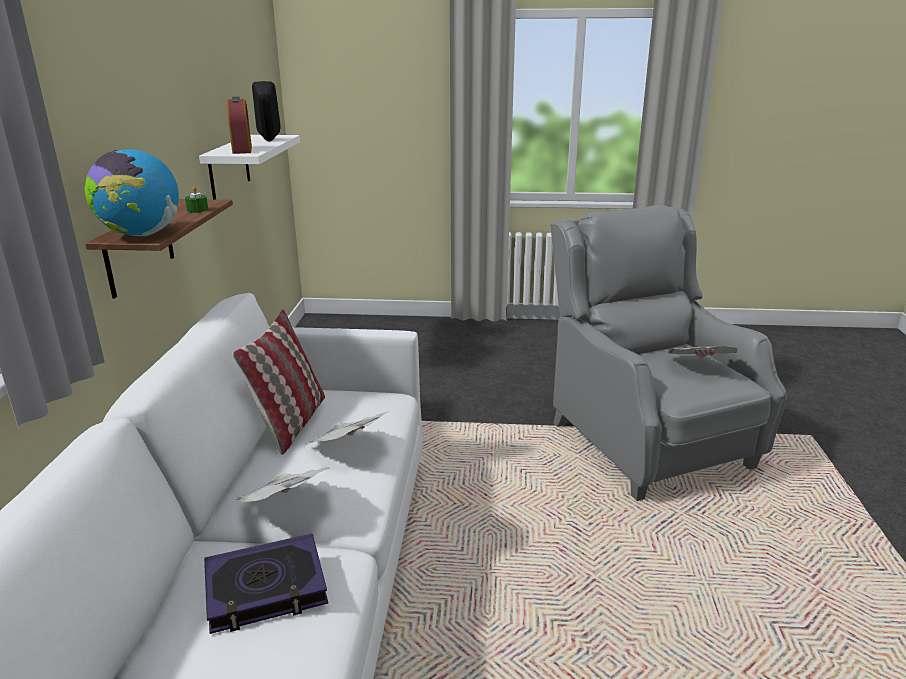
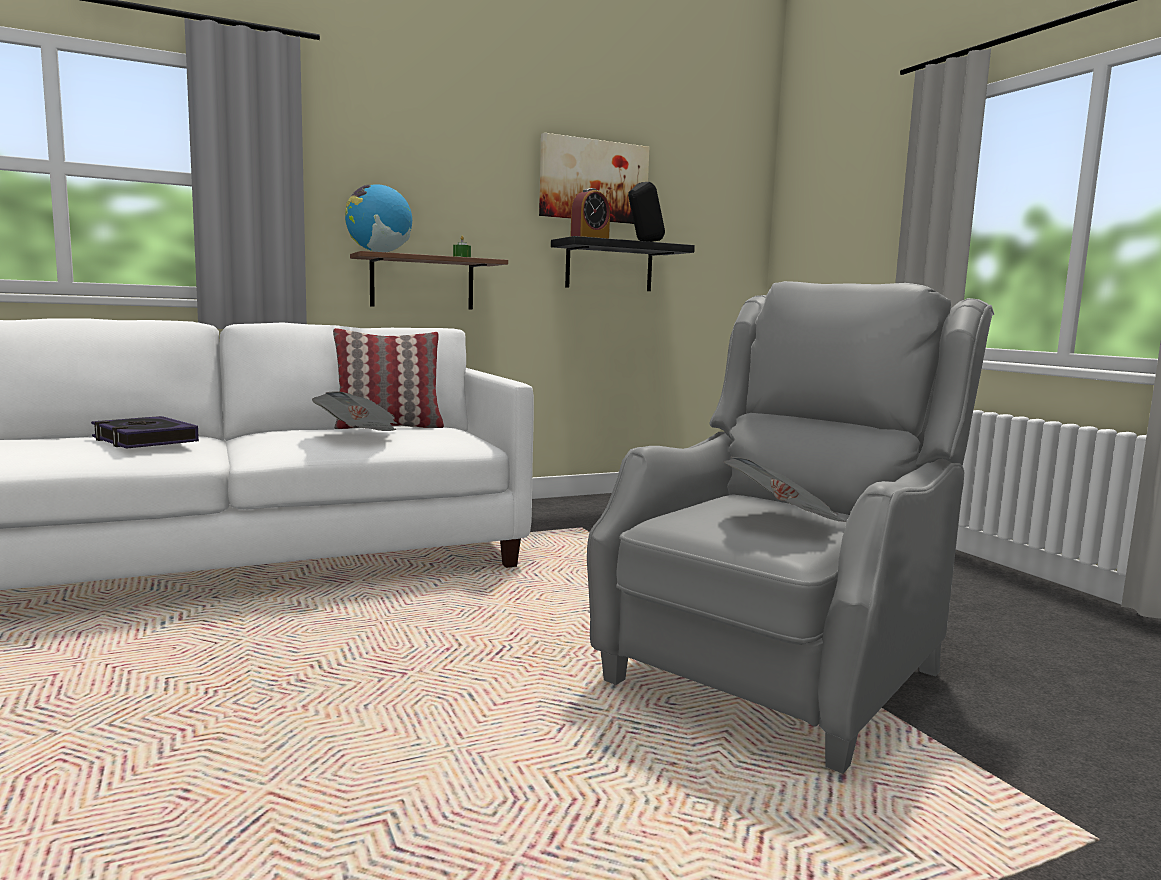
camera: 60 degrees right, 15 degrees down
(208, 80) = (593, 181): none -> picture
(229, 167) = (609, 266): white shelf -> black shelf
(285, 504) = (258, 434): newspaper -> none

